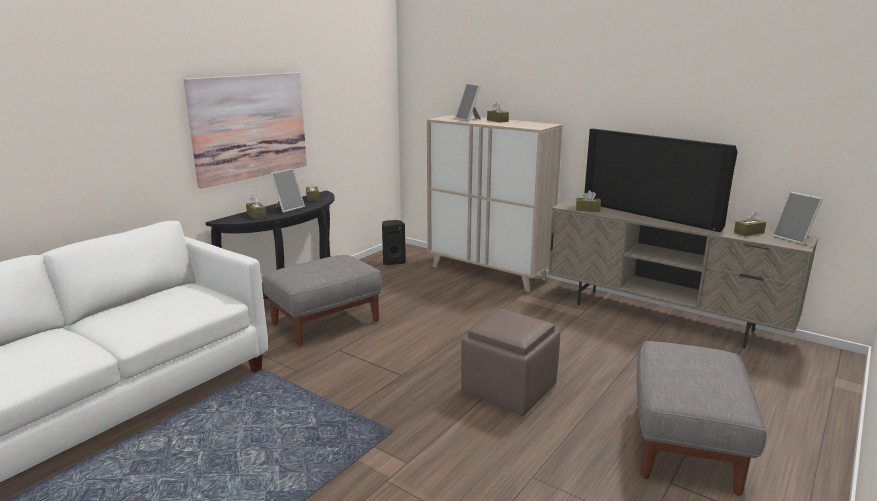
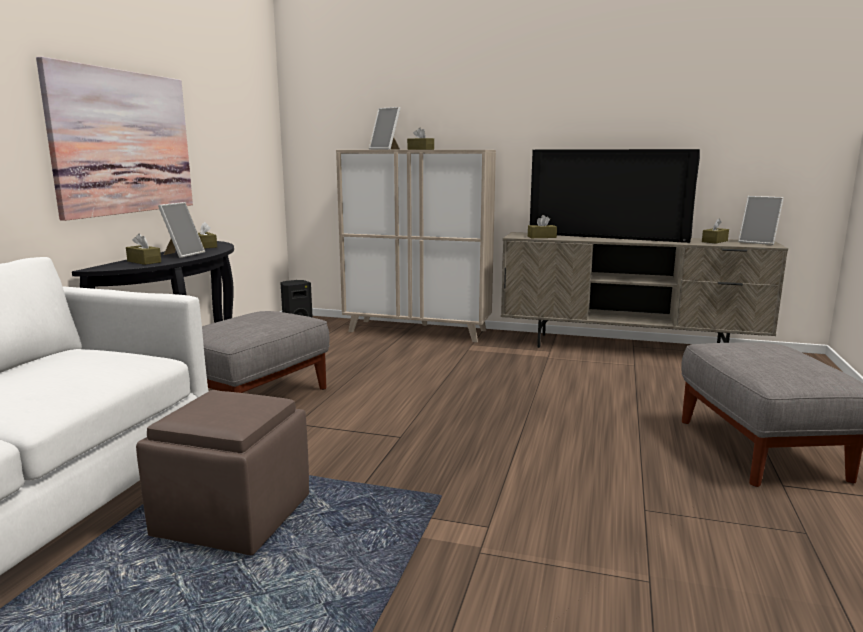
camera: 20 degrees left, 5 degrees down
(508, 390) = (538, 431): brown ottoman -> brown ottoman (231, 518)

